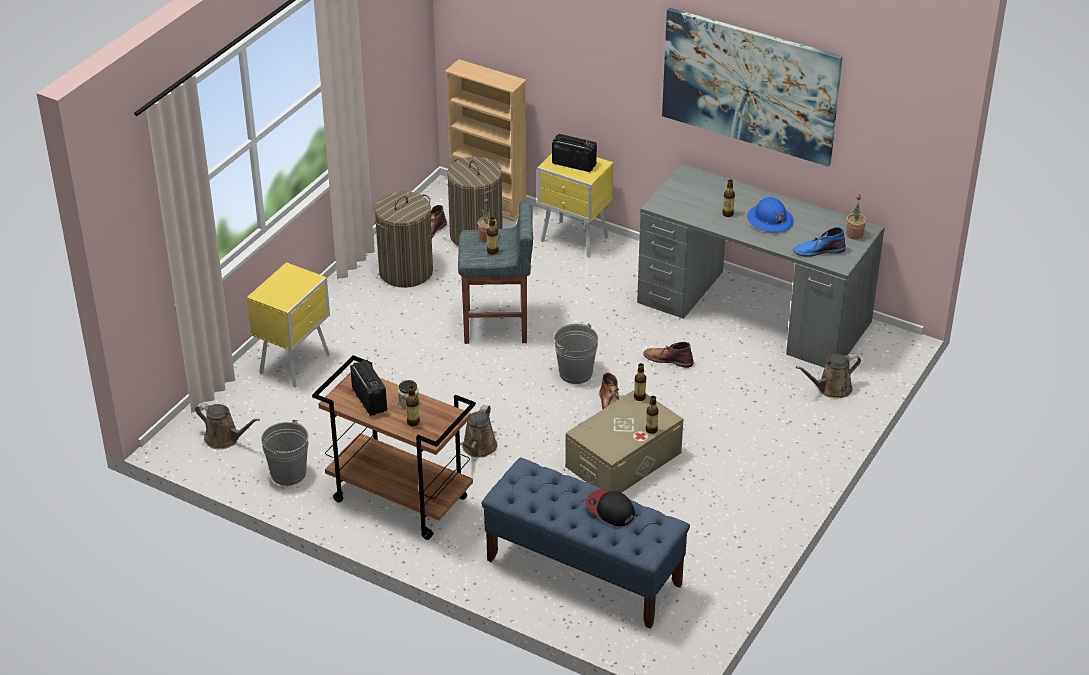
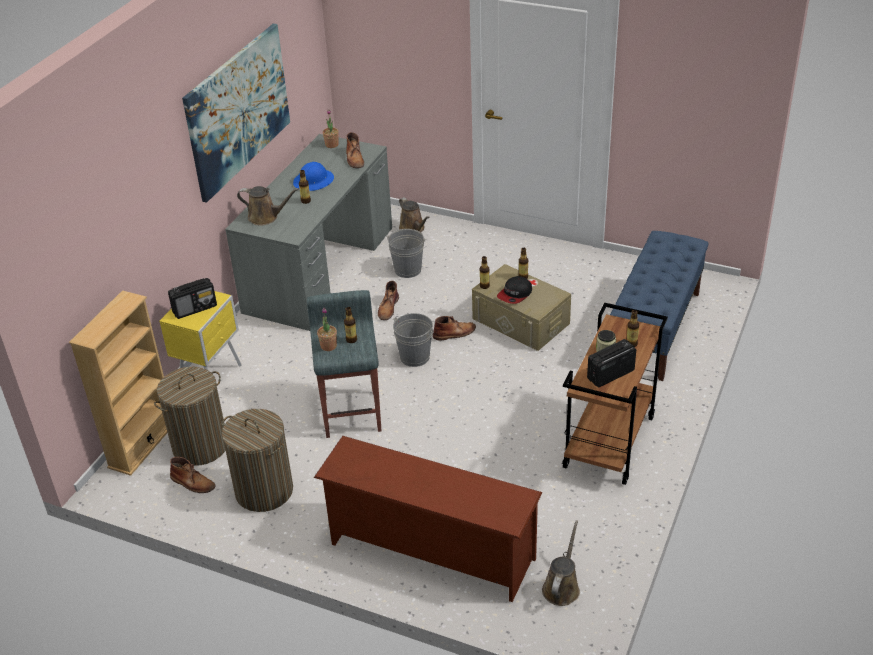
camera: 95 degrees left, 0 degrees up
(288, 473) = (598, 525): grey bucket -> grey bucket (408, 270)
(296, 363) = (429, 552): yellow nightstand -> brown shoe rack
(478, 448) = (528, 403): brown watering can -> brown watering can (266, 217)
(573, 164) = (195, 308): radio -> radio turned 135 degrees counterclockwise
(610, 510) = (659, 261): cap -> cap (515, 294)
(818, 250) = (354, 159): blue boot -> brown boot

